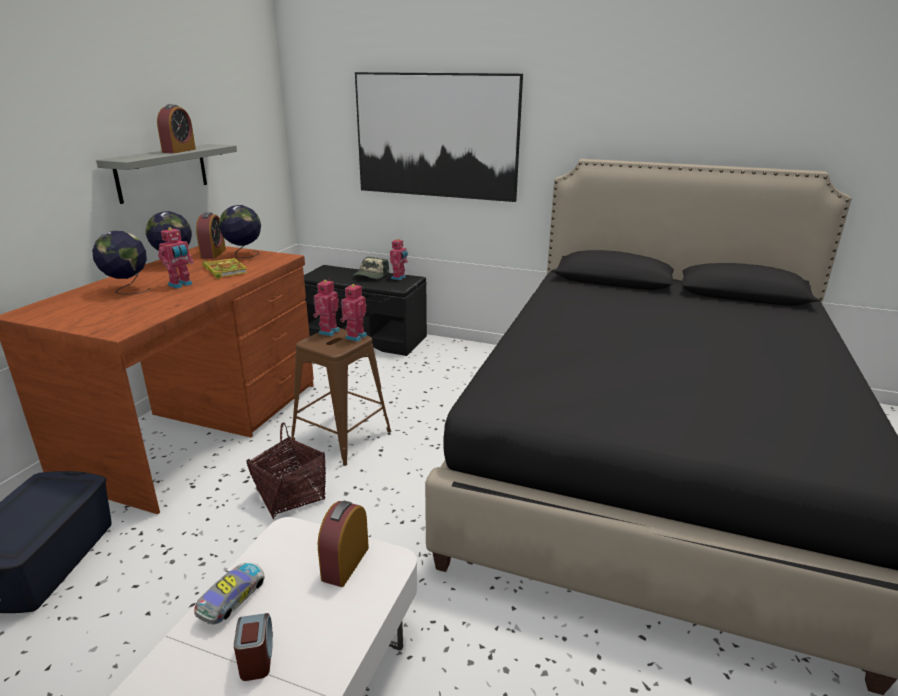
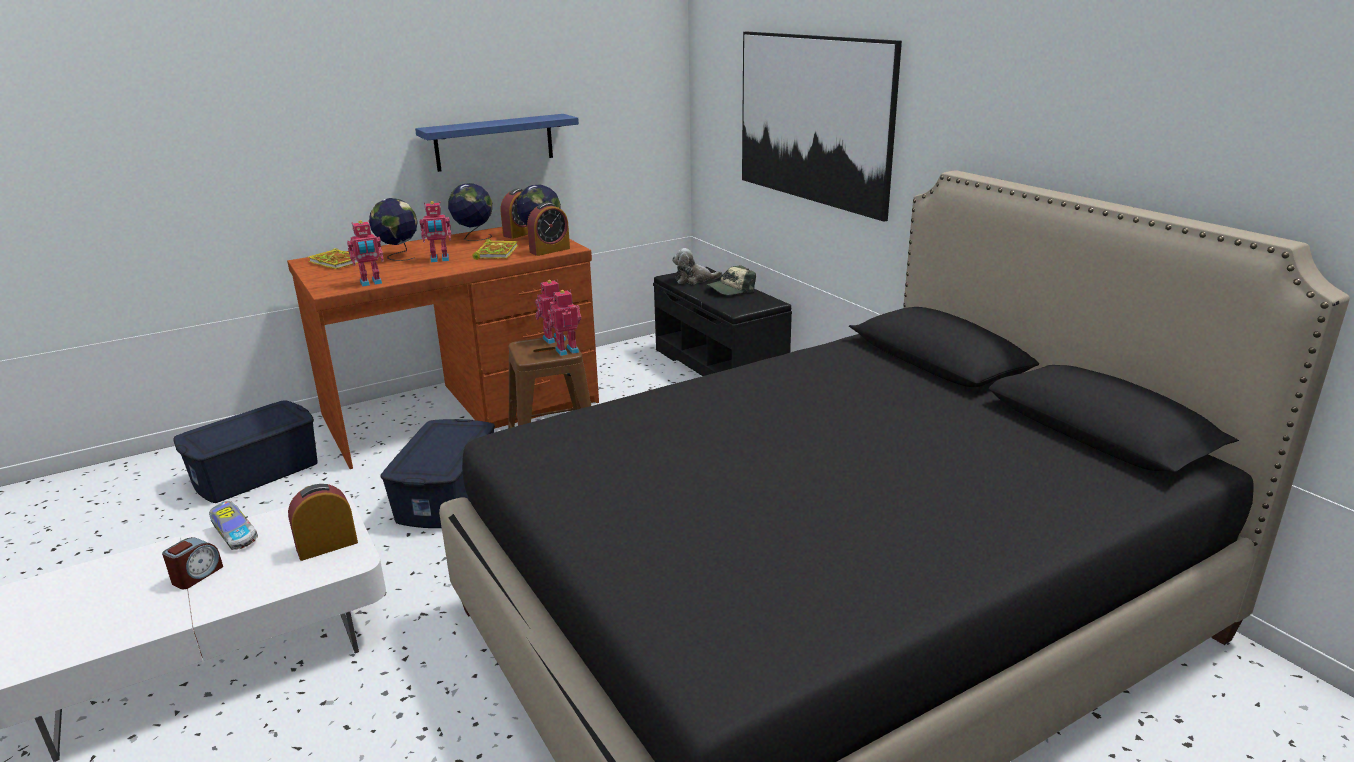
camera: 40 degrees right, 0 degrees up
(67, 307) = (338, 262): none -> book
(162, 172) = (494, 142): grey shelf -> blue shelf
(179, 151) = (505, 121): alarm clock -> alarm clock (550, 250)
(232, 602) = (235, 534): toy car -> toy car turned 75 degrees clockwise
(290, 495) = (448, 495): basket -> blue storage box
(332, 274) = (694, 280): none -> plush toy
(399, 278) = (756, 299): toy robot -> toy robot (371, 283)

